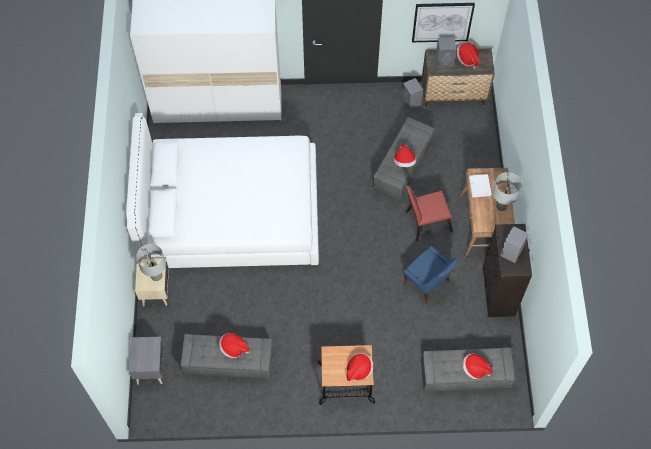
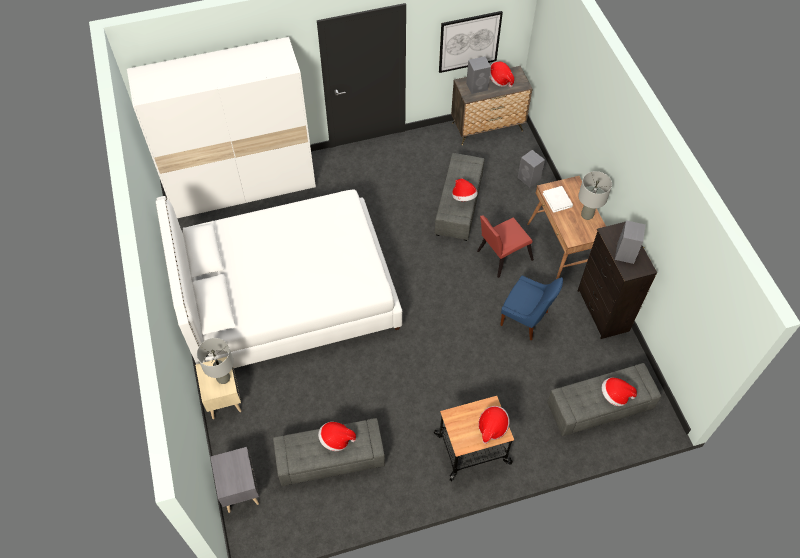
camera: 15 degrees left, 5 degrees down
(411, 102) = (447, 143): grey speaker -> grey speaker (529, 179)

